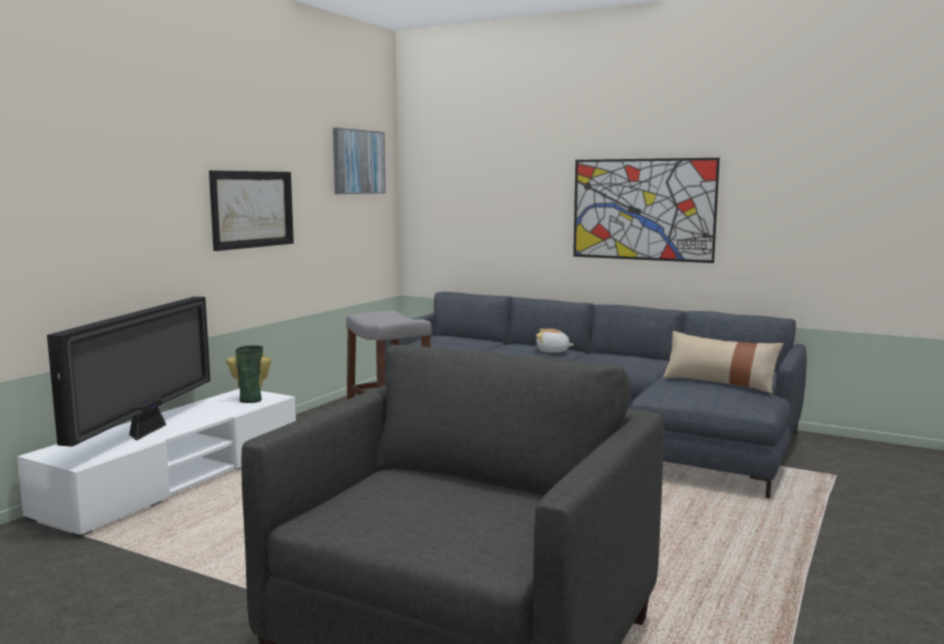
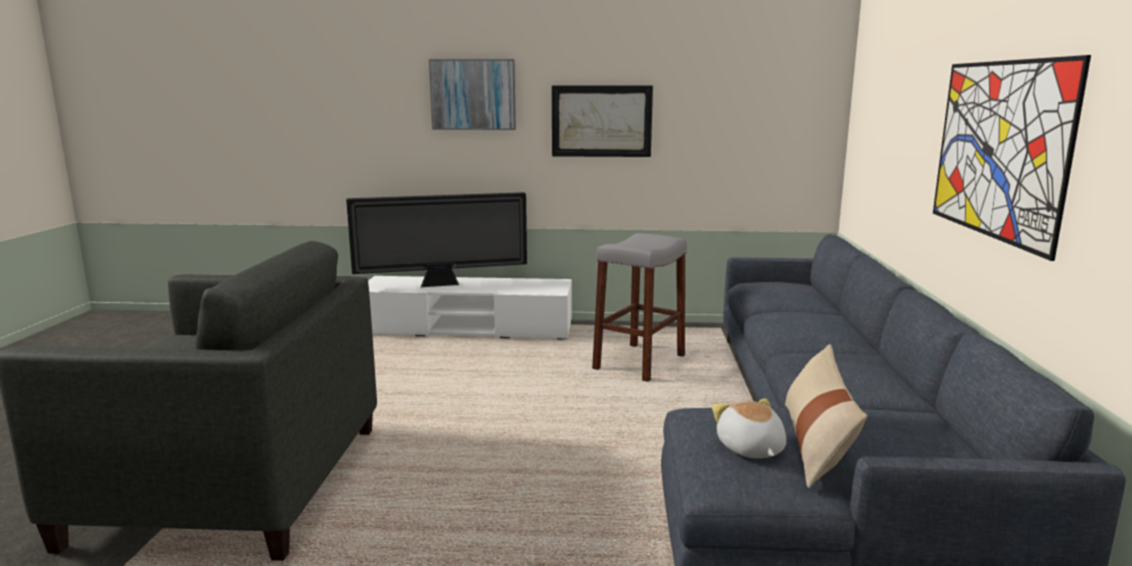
camera: 65 degrees right, 5 degrees up
(251, 399) = (543, 287): vase -> none
(358, 162) = (770, 72): picture -> picture (473, 94)
(552, 351) = (818, 334): plush toy -> plush toy (750, 449)

